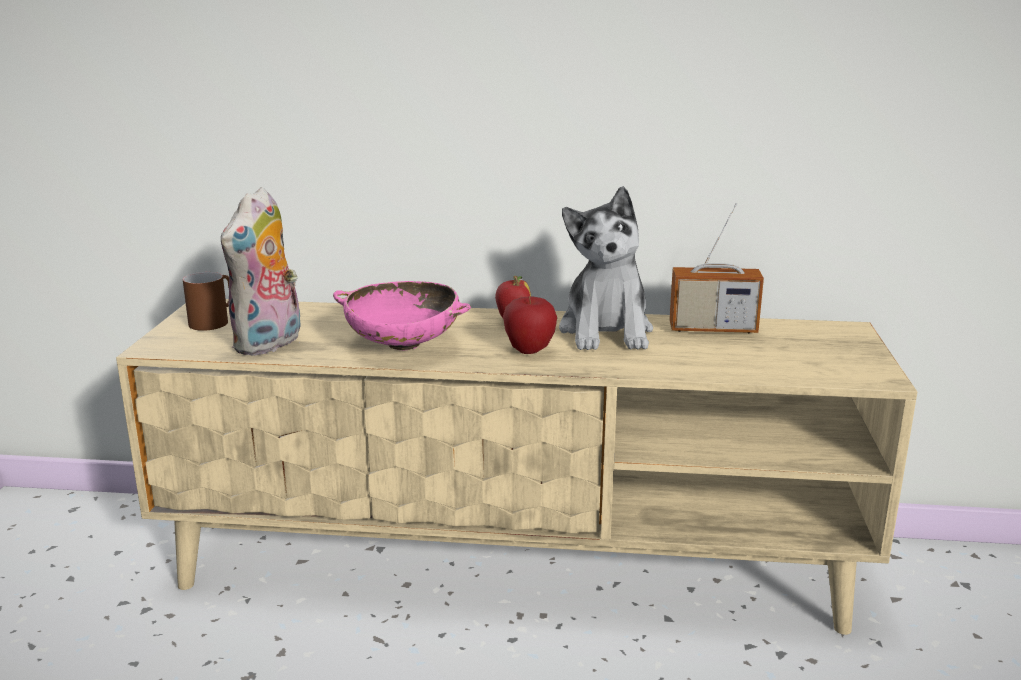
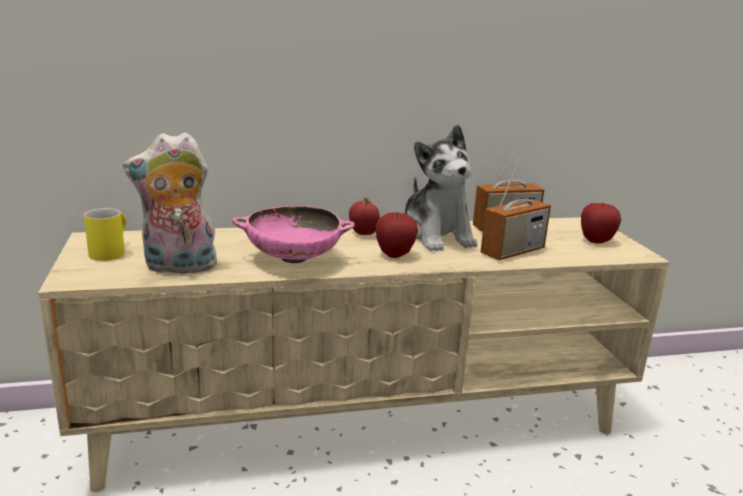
camera: 20 degrees left, 0 degrees up
(215, 321) = (111, 251): brown mug -> yellow mug
(270, 344) = (178, 267): plush toy -> plush toy turned 75 degrees clockwise
(691, 359) = (512, 252): none -> radio
(830, 356) = (596, 241): none -> apple

